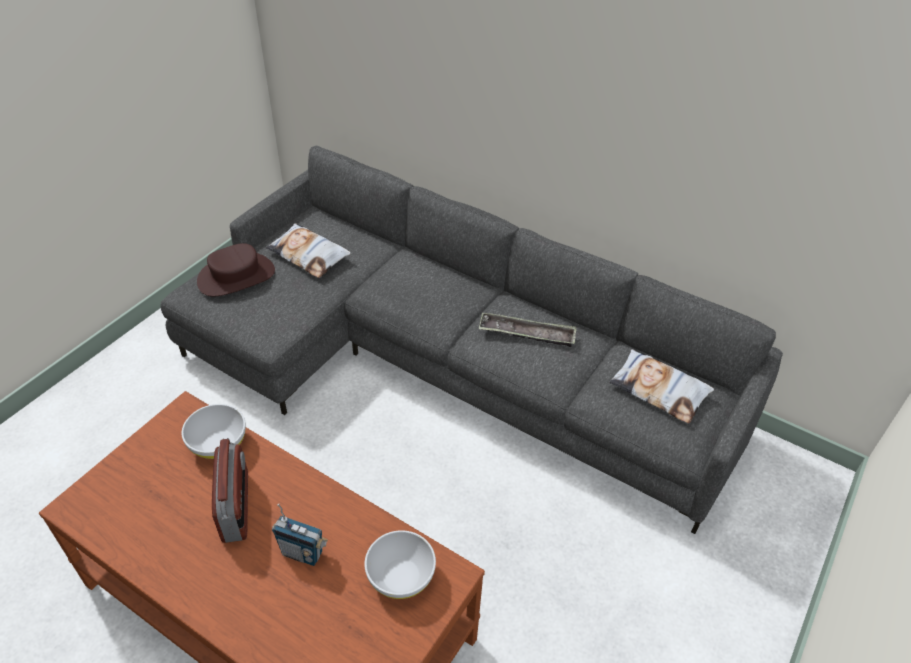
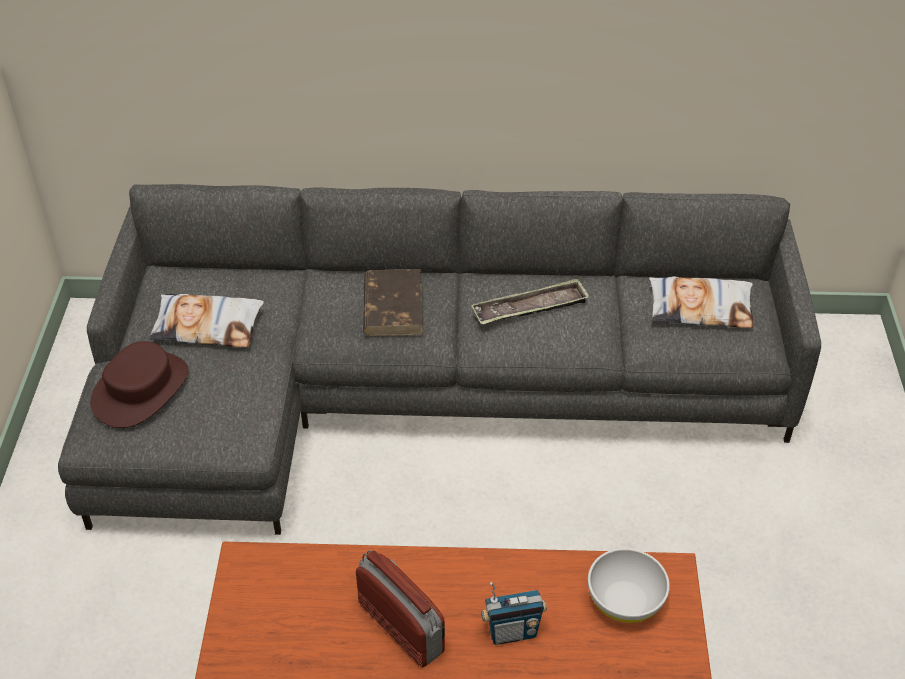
camera: 30 degrees left, 0 degrees up
(218, 443) = (318, 576): white bowl -> none
(433, 291) = (393, 306): none -> brown book

